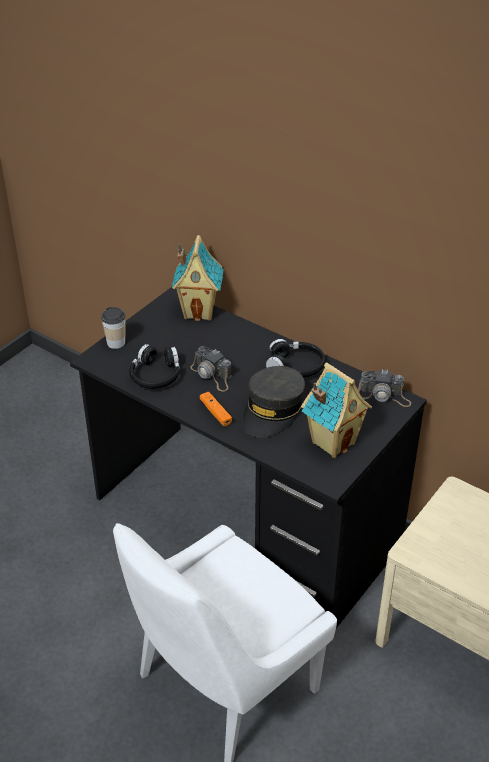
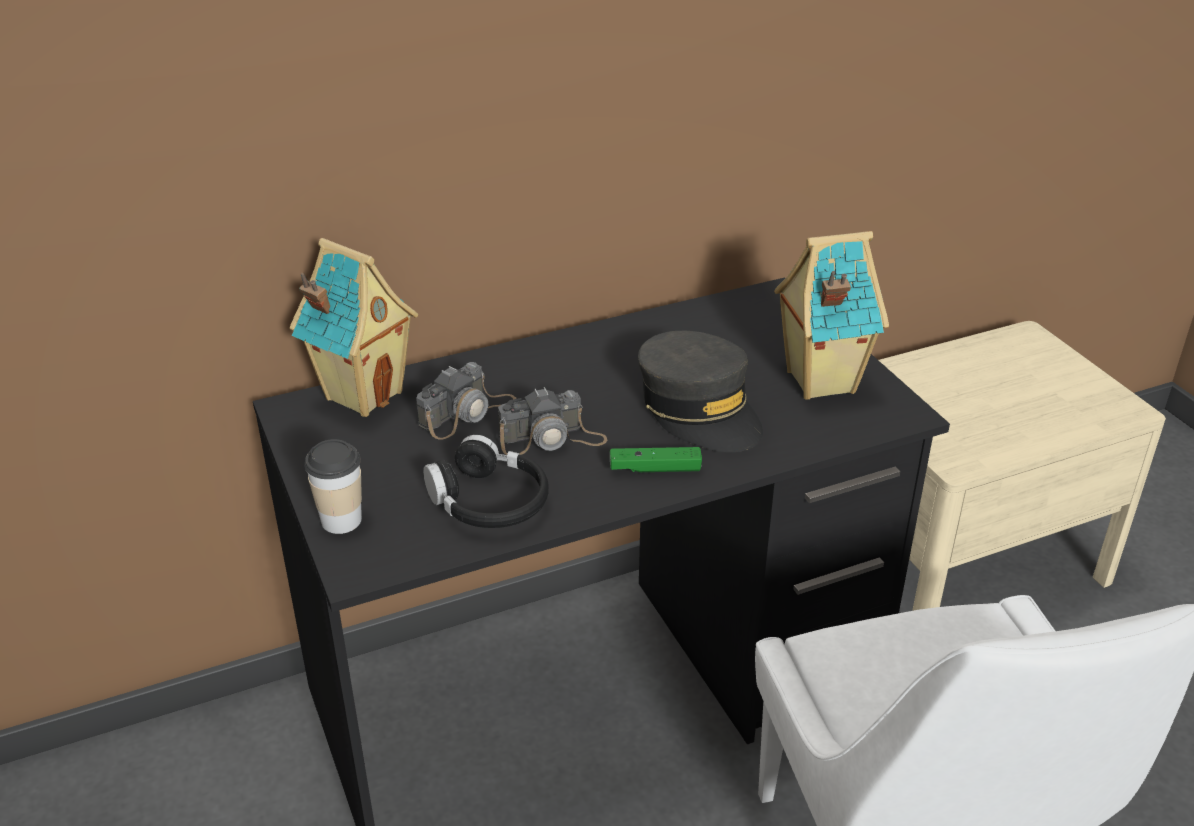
camera: 60 degrees left, 5 degrees down
(215, 413) = (655, 468): orange game controller -> green game controller
(296, 366) = (611, 352): black headphones -> none
(384, 395) = (749, 304): camera -> camera (467, 413)

